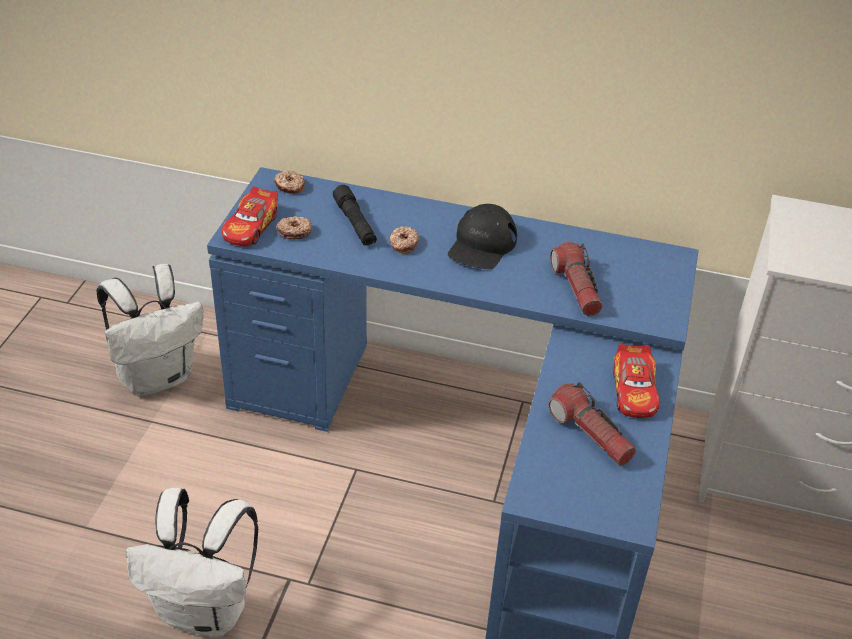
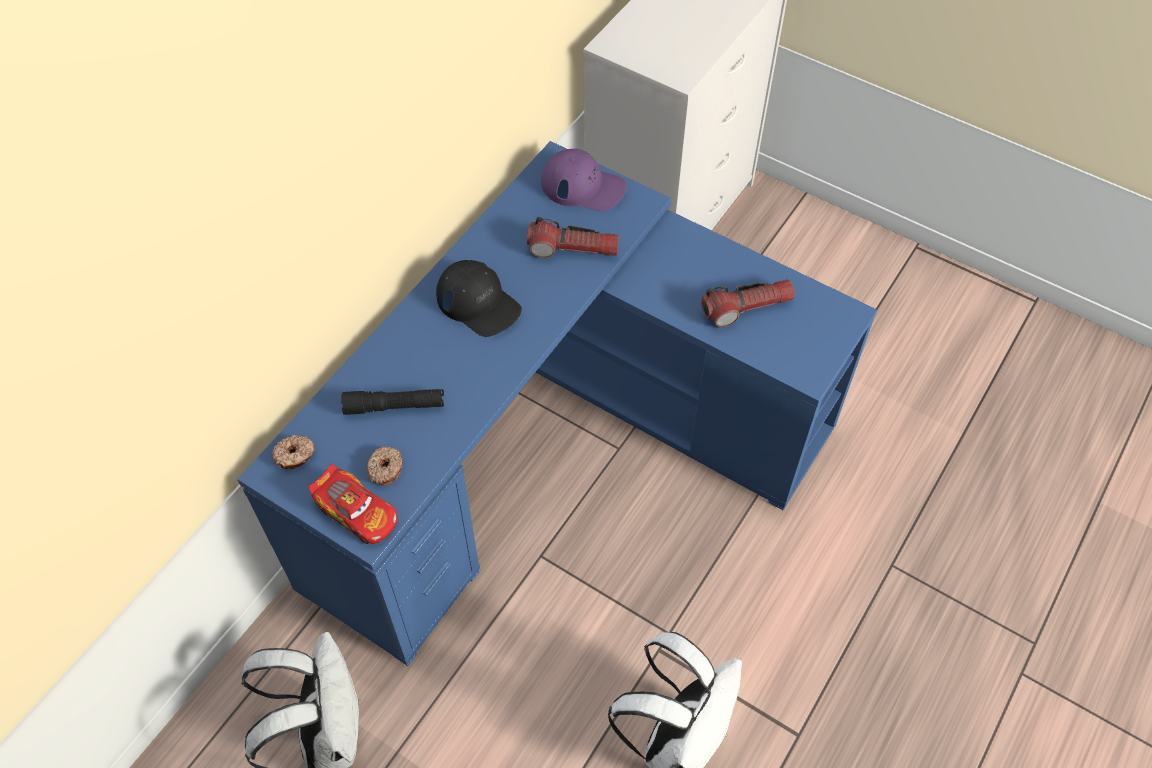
camera: 70 degrees left, 15 degrees up
(403, 244) = (449, 371): donut -> none
(634, 391) = (704, 259): toy car -> none
(656, 280) = (583, 186): none -> purple cap

